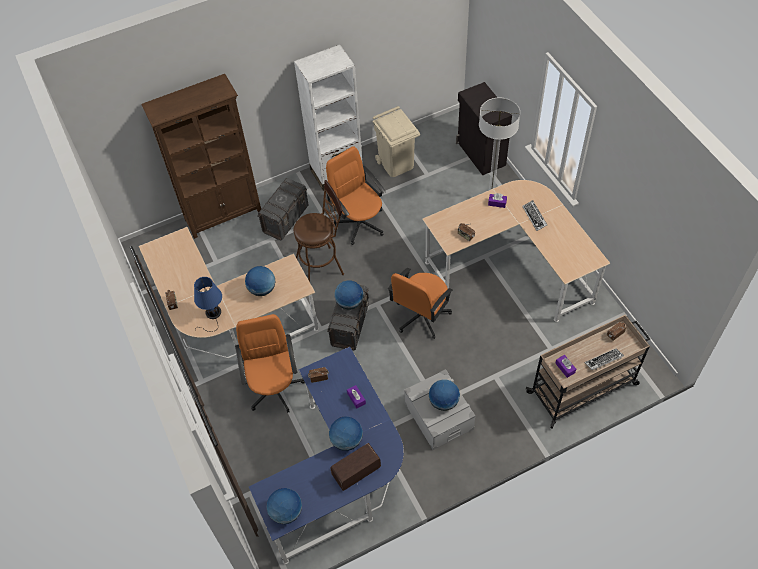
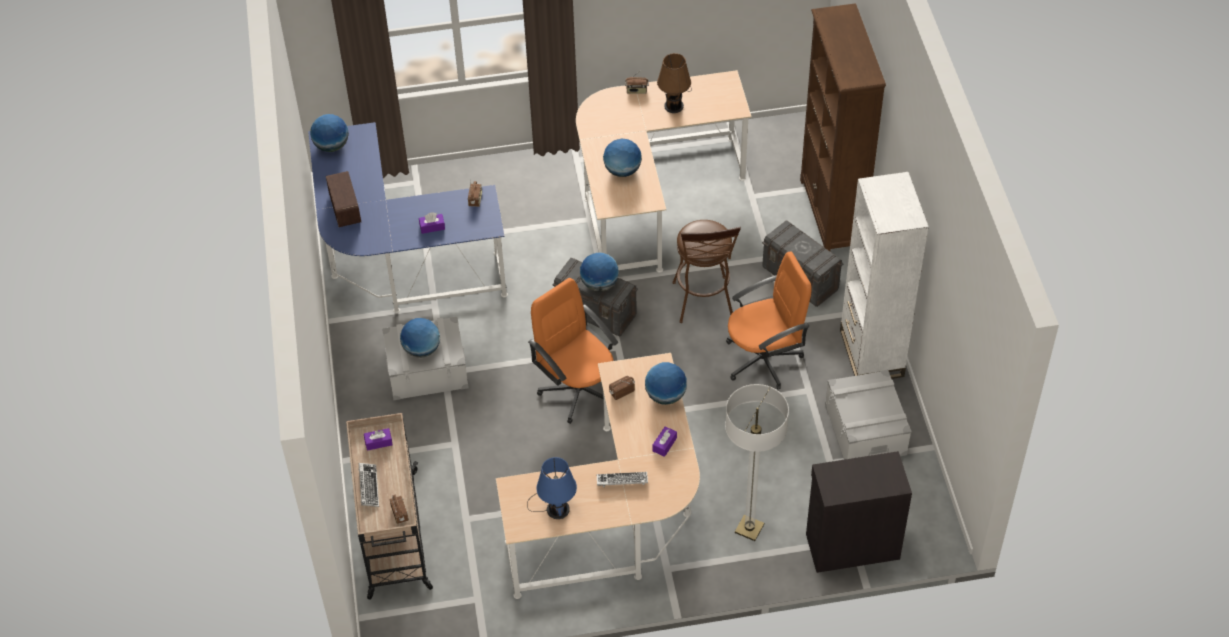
camera: 105 degrees right, 5 degrees down
(183, 275) = (674, 104): none -> brown table lamp
(213, 314) = (605, 122): blue table lamp -> blue table lamp (555, 508)
(274, 387) = (538, 223): orange office chair -> none
(346, 440) = (385, 208): globe -> globe (665, 395)
(396, 163) = (865, 429): beige trash can -> grey storage box

